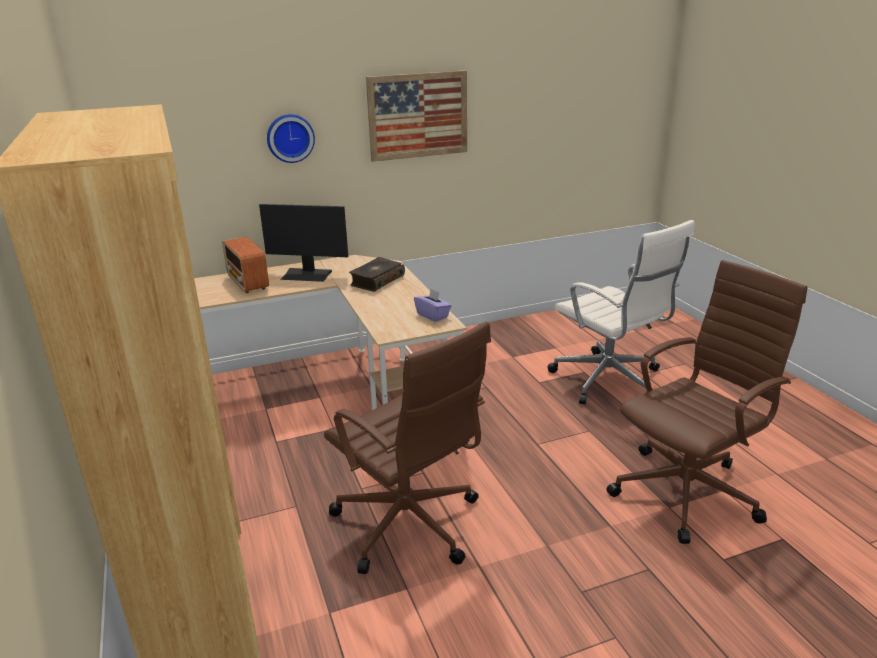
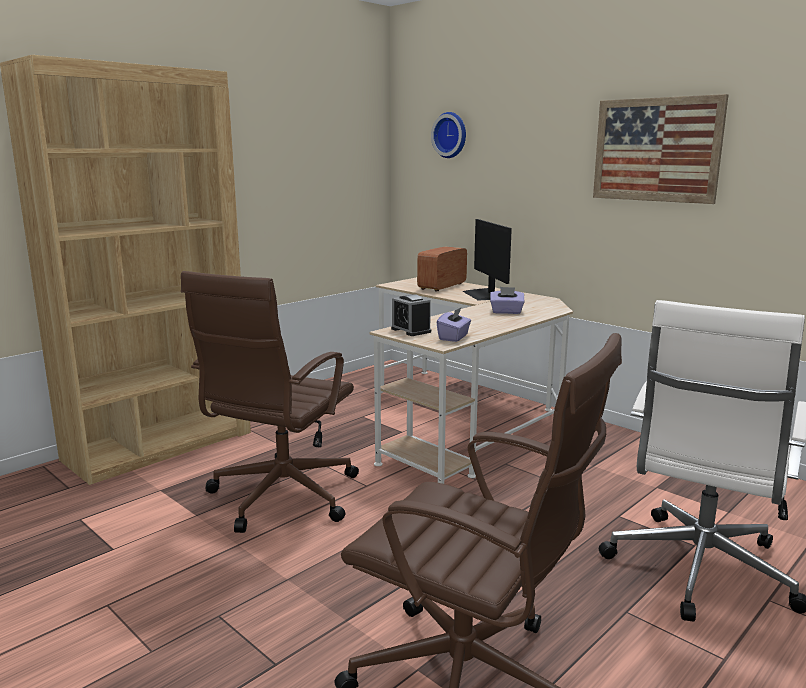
camera: 65 degrees right, 10 degrees down
(290, 138) = (522, 161): wall clock -> wall clock (451, 135)
(376, 281) = (506, 312): book -> purple tissue box
(394, 327) = (411, 330): none -> alarm clock

